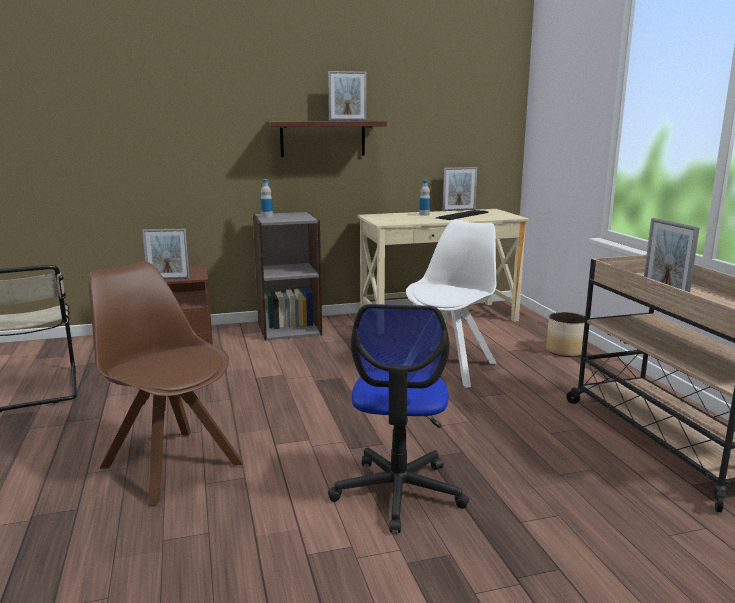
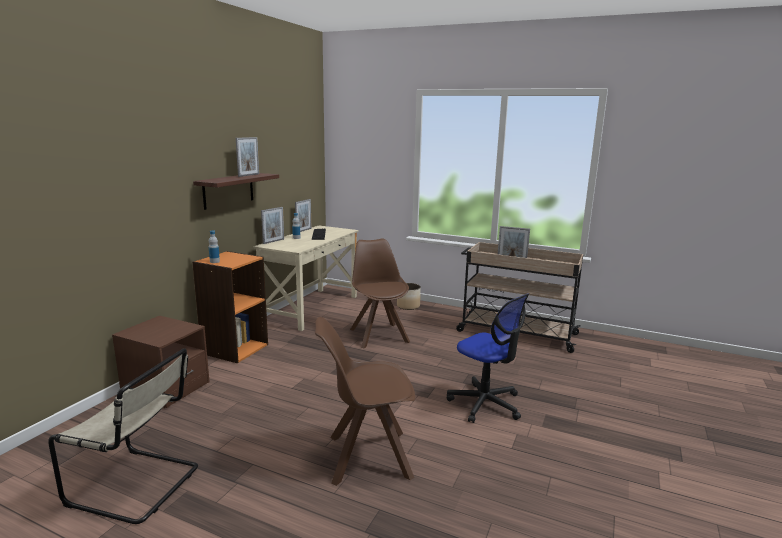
camera: 50 degrees left, 0 degrees up
(168, 279) = (171, 336): picture frame -> picture frame (273, 241)
(289, 328) = (234, 349): grey bookcase -> orange bookcase
(450, 366) = (378, 335): white chair -> brown chair

